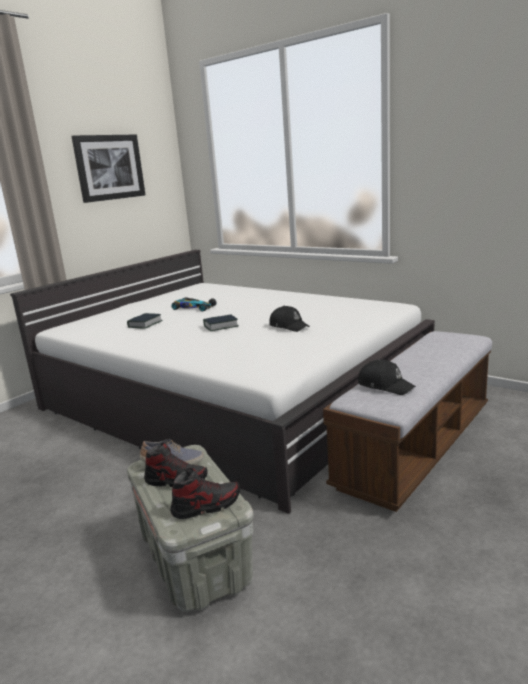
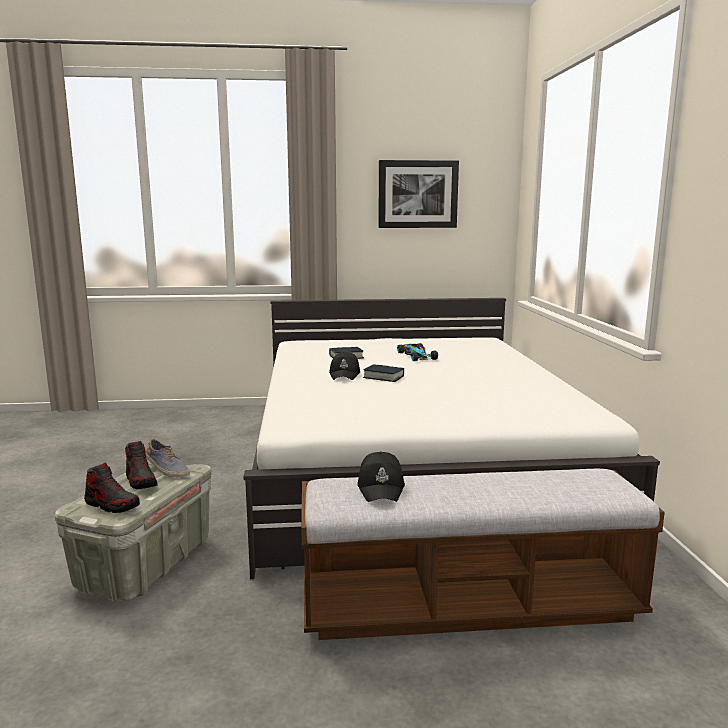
camera: 45 degrees right, 5 degrees down
(289, 326) = (431, 397): black cap -> black cap (345, 374)

